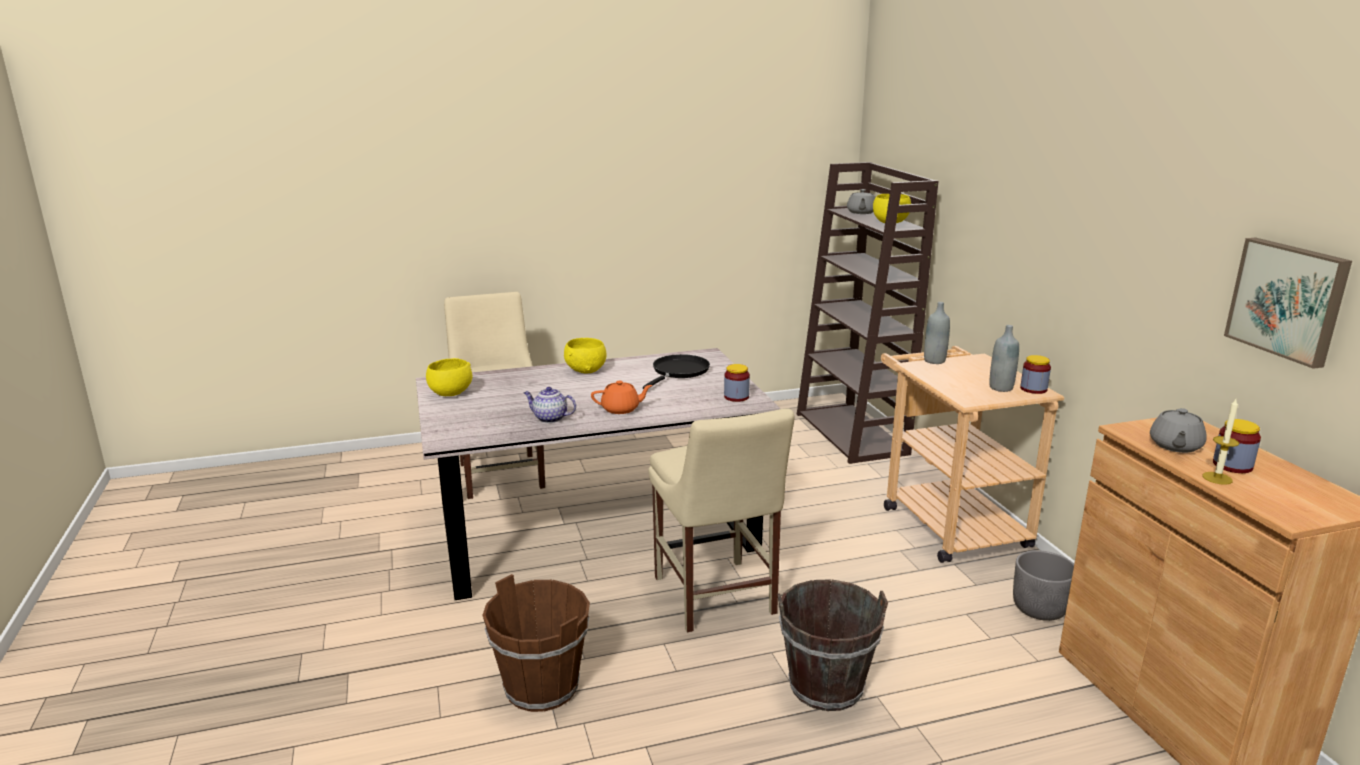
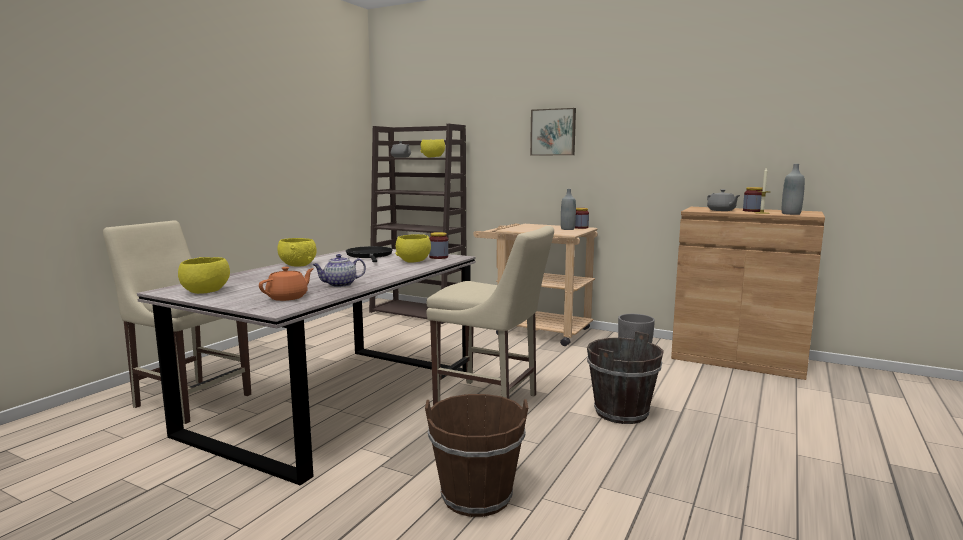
camera: 45 degrees left, 10 degrees down
(621, 409) = (381, 273): orange teapot -> orange teapot (288, 297)
(695, 397) = (414, 261): none -> yellow bowl
(934, 361) = (513, 227): grey bottle -> grey bottle (791, 214)
(1288, 300) = (739, 130): picture -> picture (553, 132)

